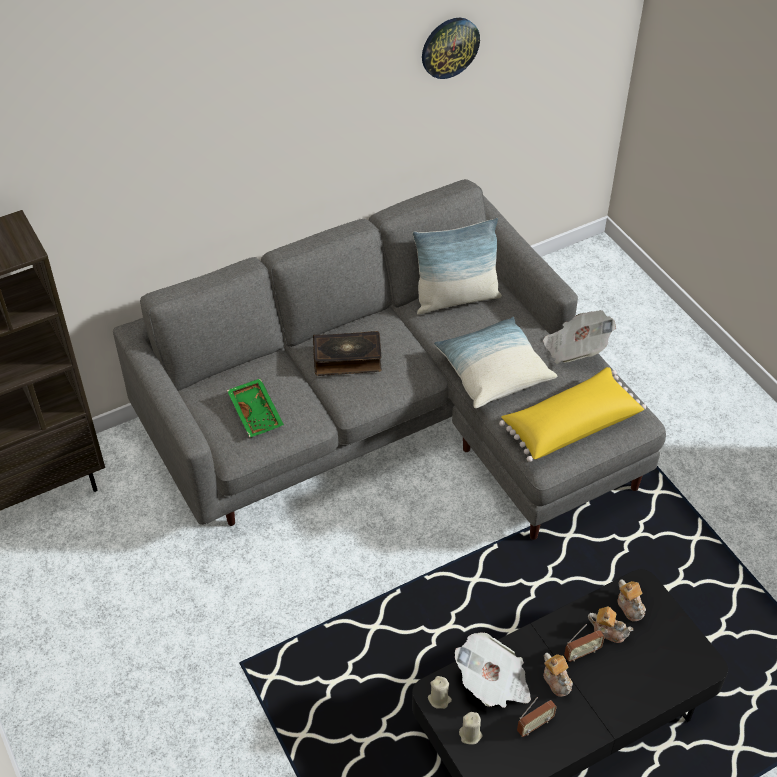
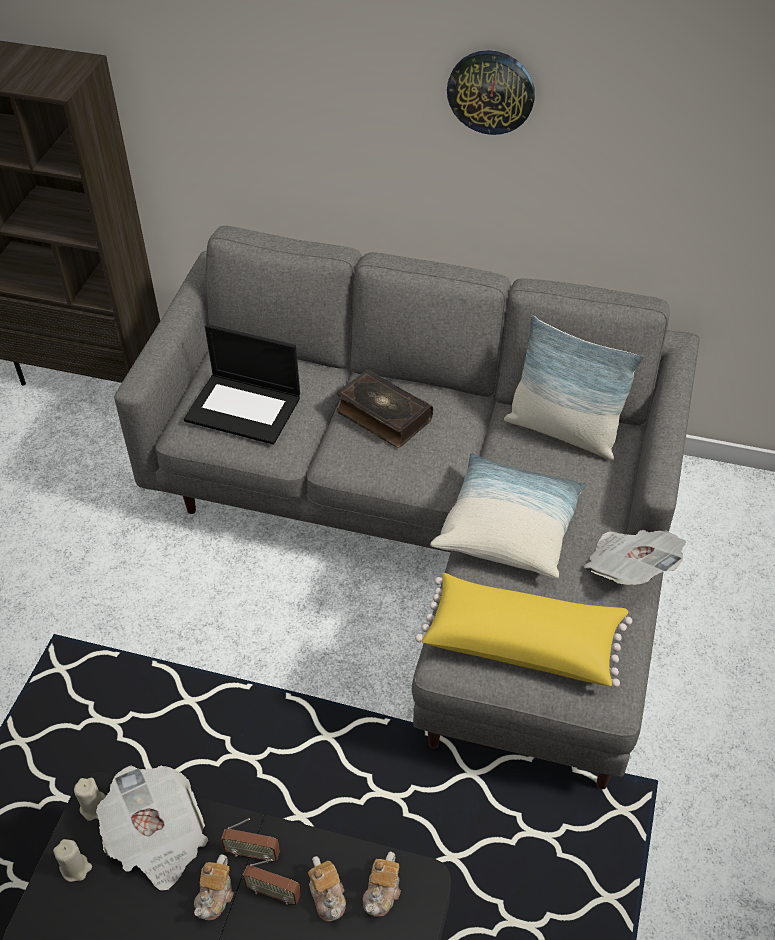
camera: 45 degrees right, 0 degrees up
(257, 413) = (245, 408): green tray -> laptop
(449, 47) = (692, 108): wall clock -> wall clock (491, 91)
(535, 725) = (139, 919): radio -> radio (252, 853)

